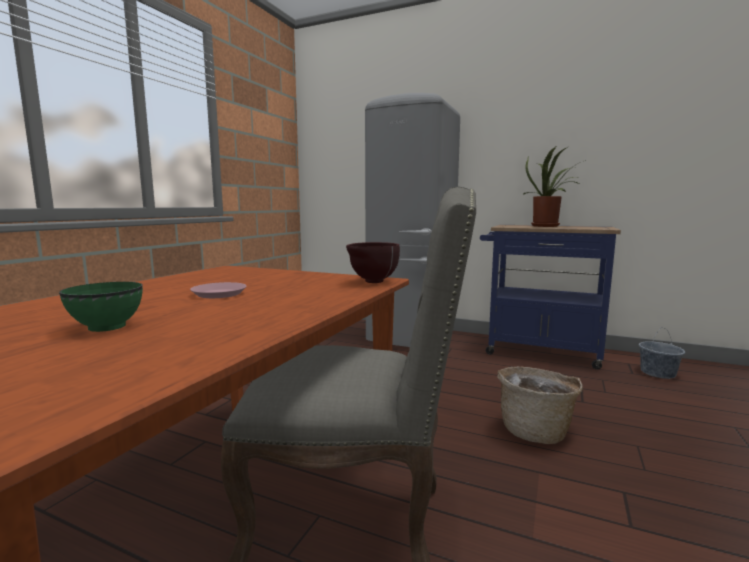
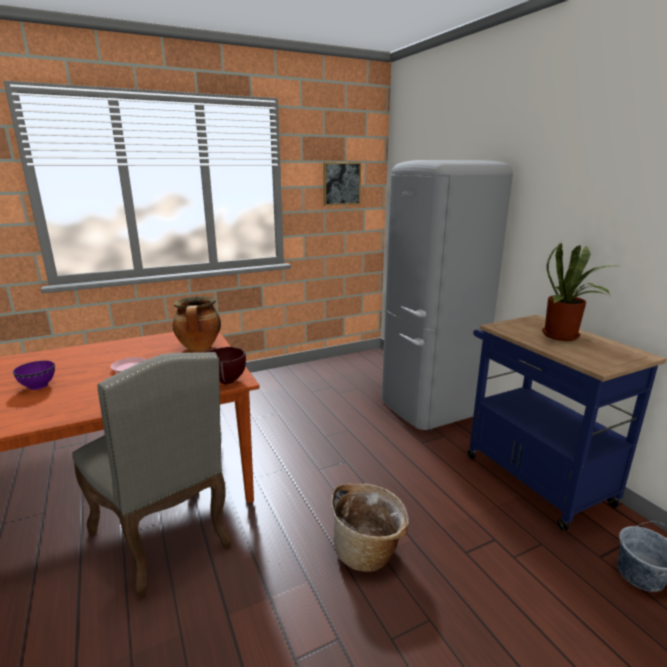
camera: 40 degrees right, 10 degrees up
(108, 327) = (38, 386): green bowl -> purple bowl
(264, 274) = (200, 348): none -> cooking pot
(267, 135) = (341, 183): none -> picture

